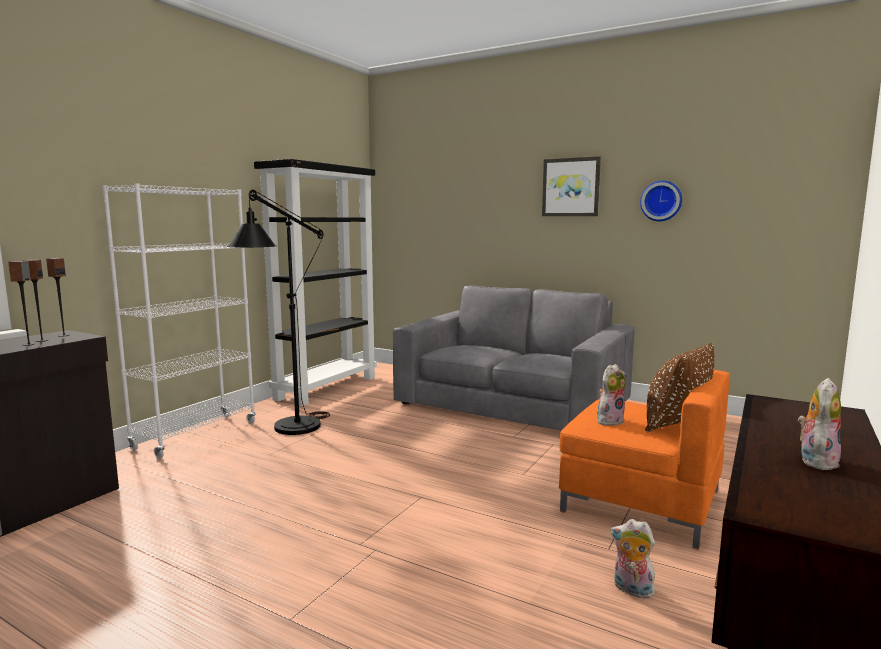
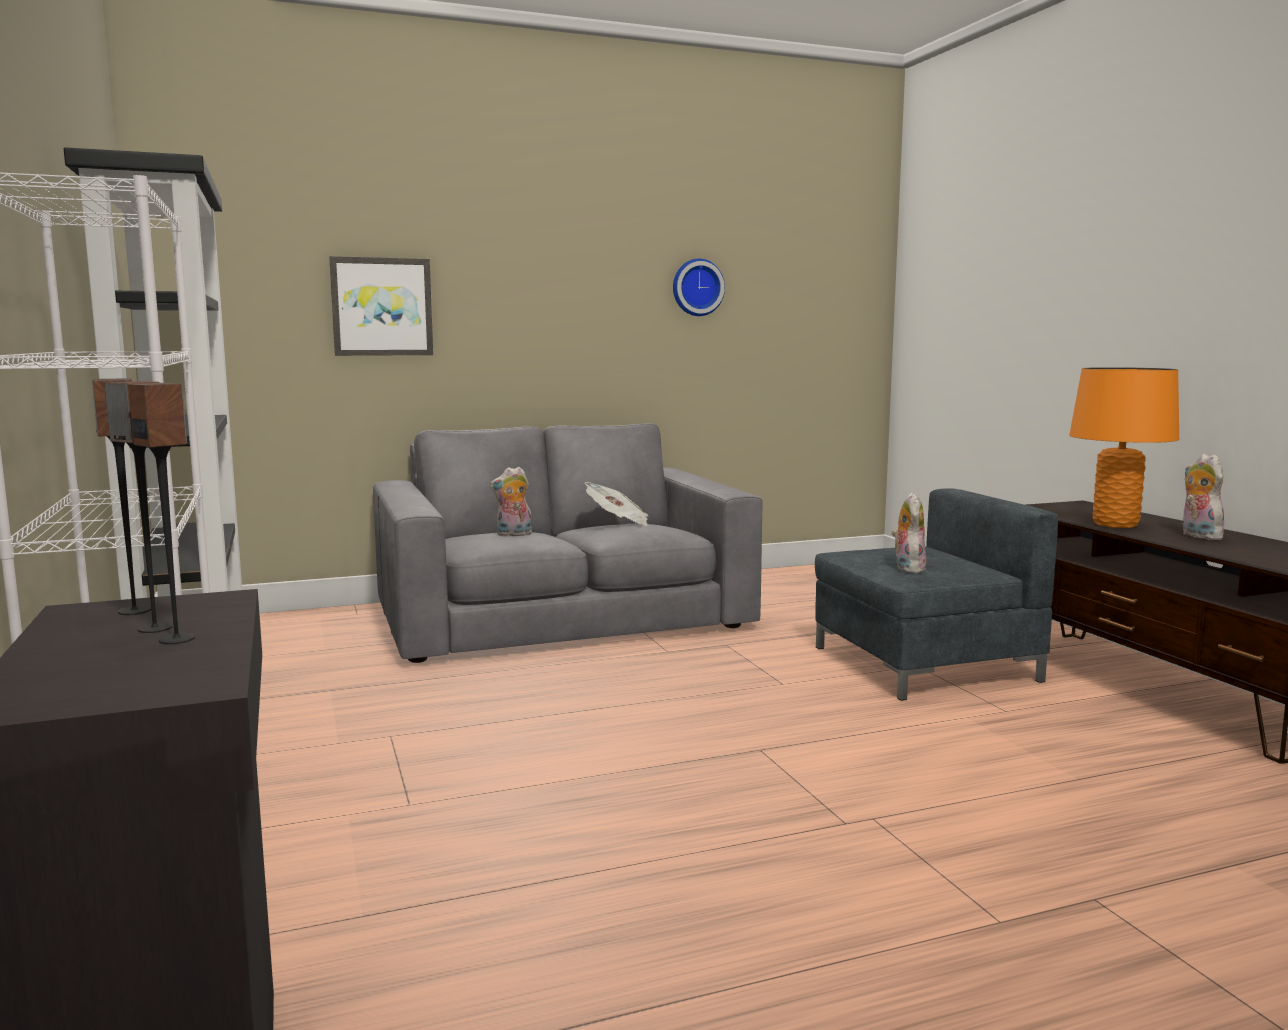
camera: 50 degrees left, 0 degrees up
(289, 431) = (335, 763): black floor lamp -> none
(536, 352) = (618, 522): none -> newspaper
(571, 187) = (569, 261): picture -> picture (382, 307)
(631, 590) = (1092, 731): plush toy -> plush toy (513, 535)
(640, 500) = (921, 663): orange armchair -> grey armchair
(675, 424) = (950, 556): brown pillow -> none
(780, 431) = (1115, 524): none -> orange table lamp

